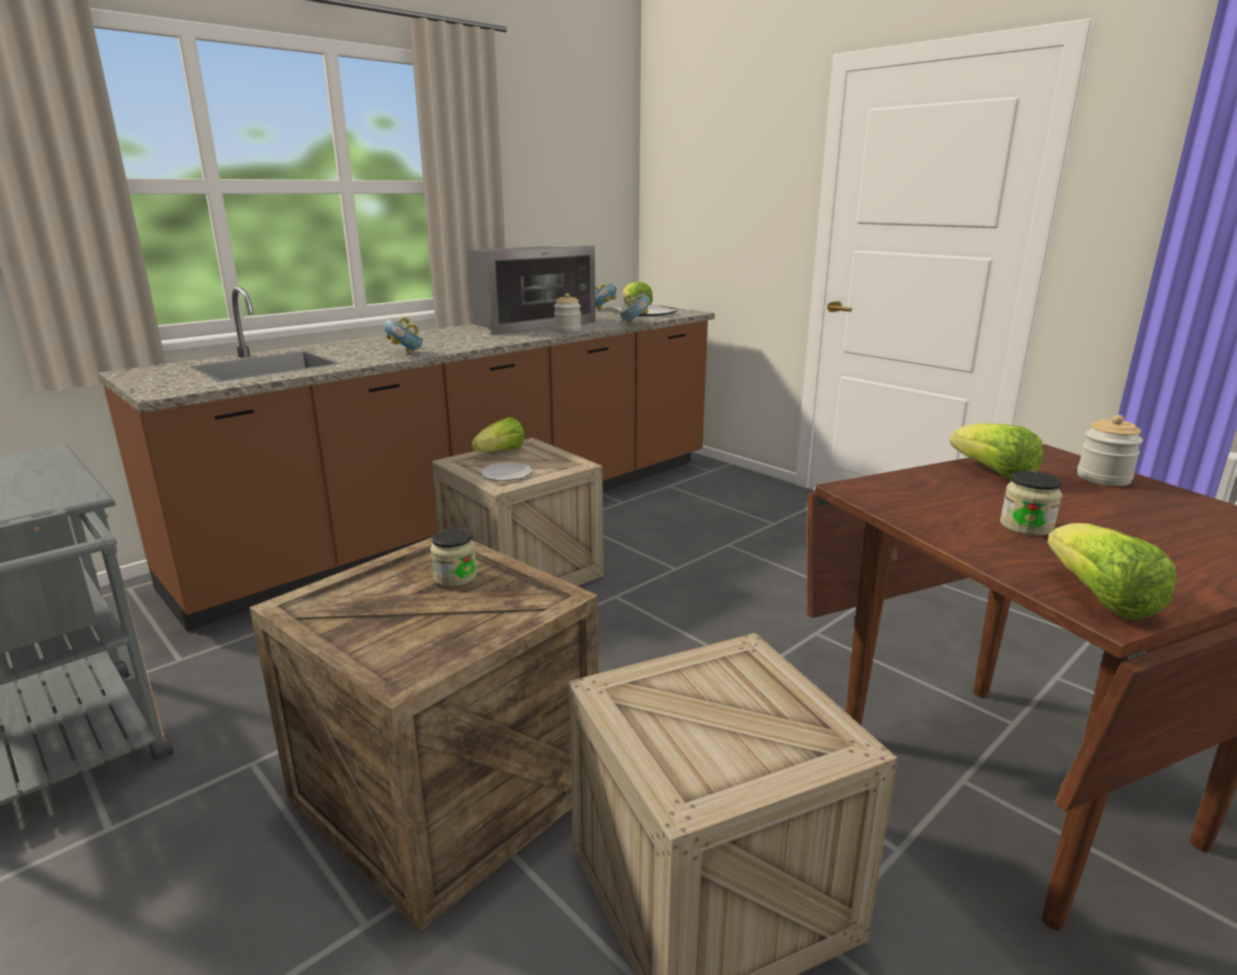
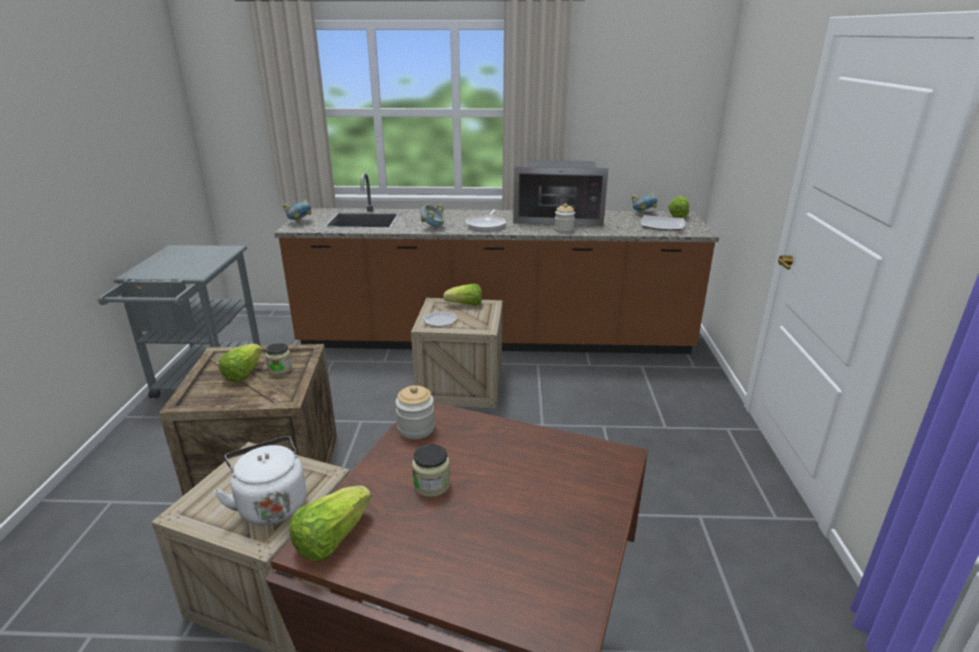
camera: 45 degrees right, 5 degrees up
(468, 341) = (486, 225): none -> frying pan
(634, 323) = (624, 234): bowl -> bowl (300, 222)
(764, 711) = (271, 504): none -> white kettle
(993, 473) = (530, 446): lettuce -> lettuce (243, 373)
(1103, 478) = (590, 492): jar -> jar (416, 429)

